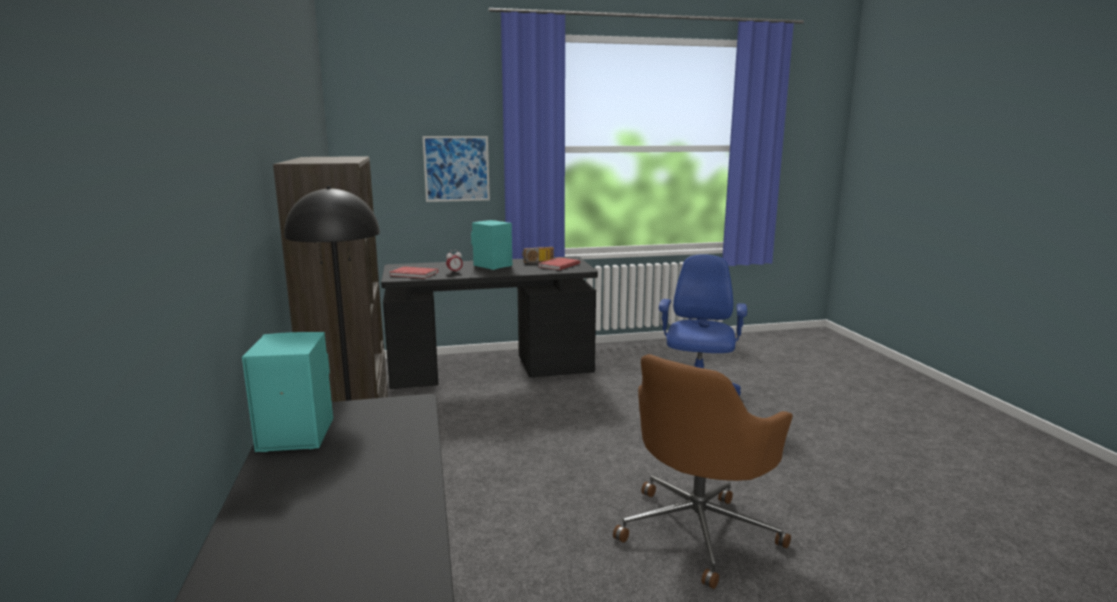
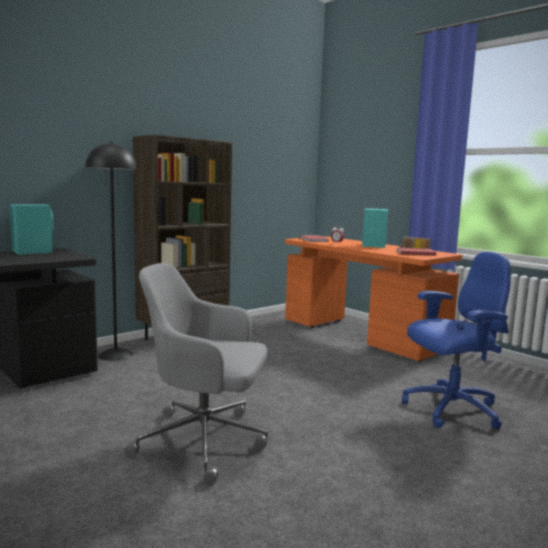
camera: 60 degrees right, 5 degrees down
(456, 168) = (388, 168): picture -> none
(491, 371) = (361, 335): black desk -> orange desk
(699, 530) = (205, 441): brown office chair -> grey office chair

